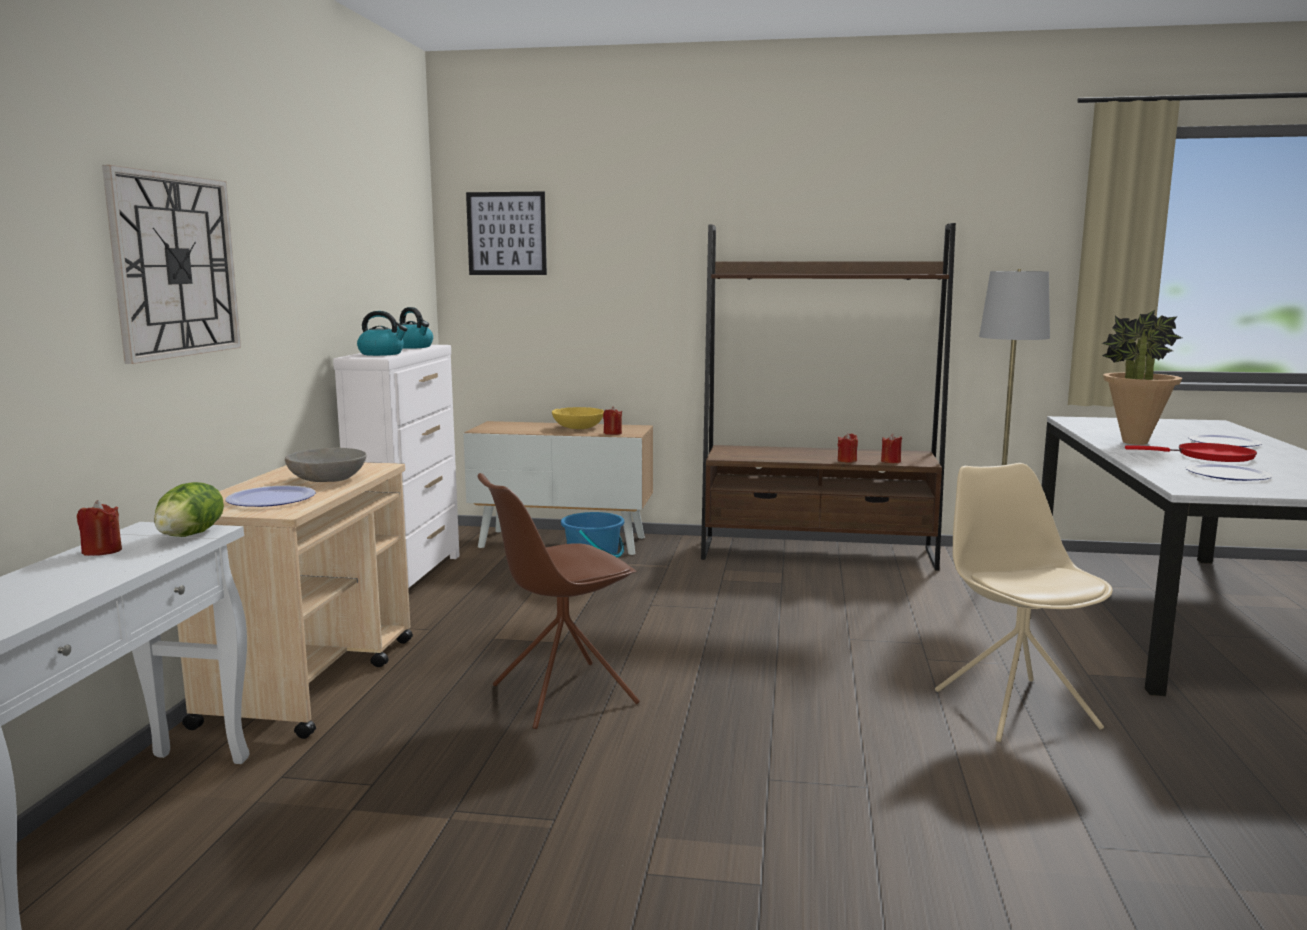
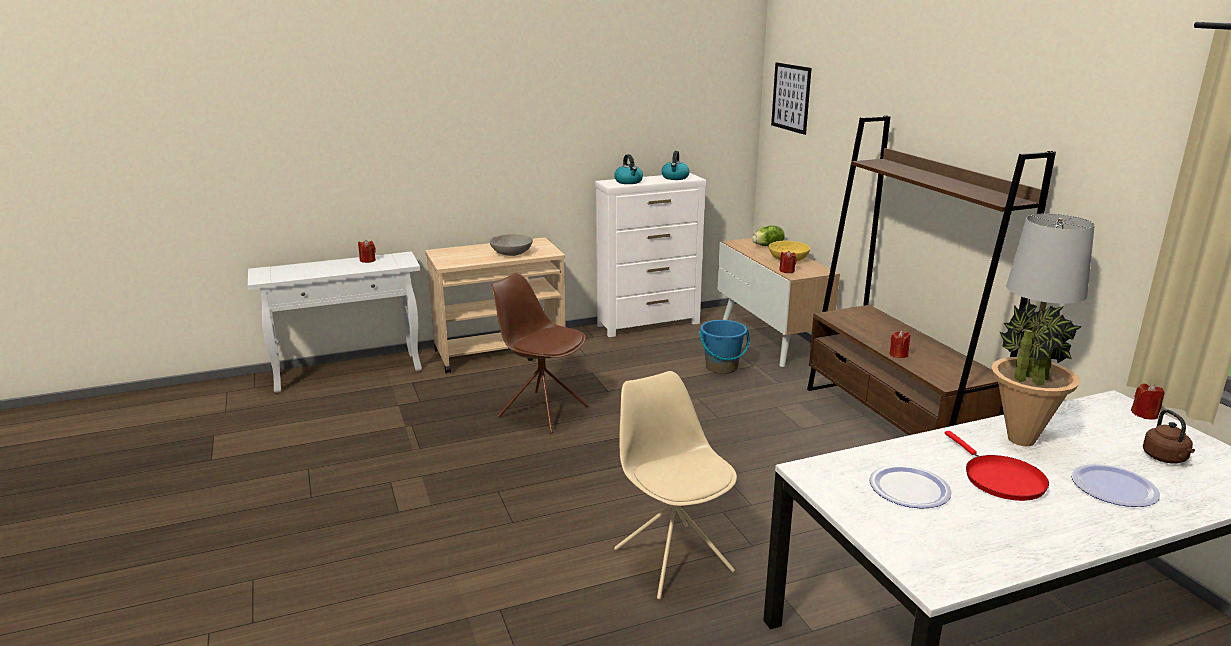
camera: 60 degrees right, 10 degrees up
(175, 266) = (454, 132): wall clock -> none
(191, 534) = (399, 263): lettuce -> lettuce (768, 246)
(271, 499) = (465, 256): plate -> none
(890, 461) = (926, 370): red candle -> red candle (1144, 414)
(1014, 708) = (672, 559): beige chair -> beige chair turned 75 degrees counterclockwise
(1175, 429) = (1166, 458): none -> brown kettle

